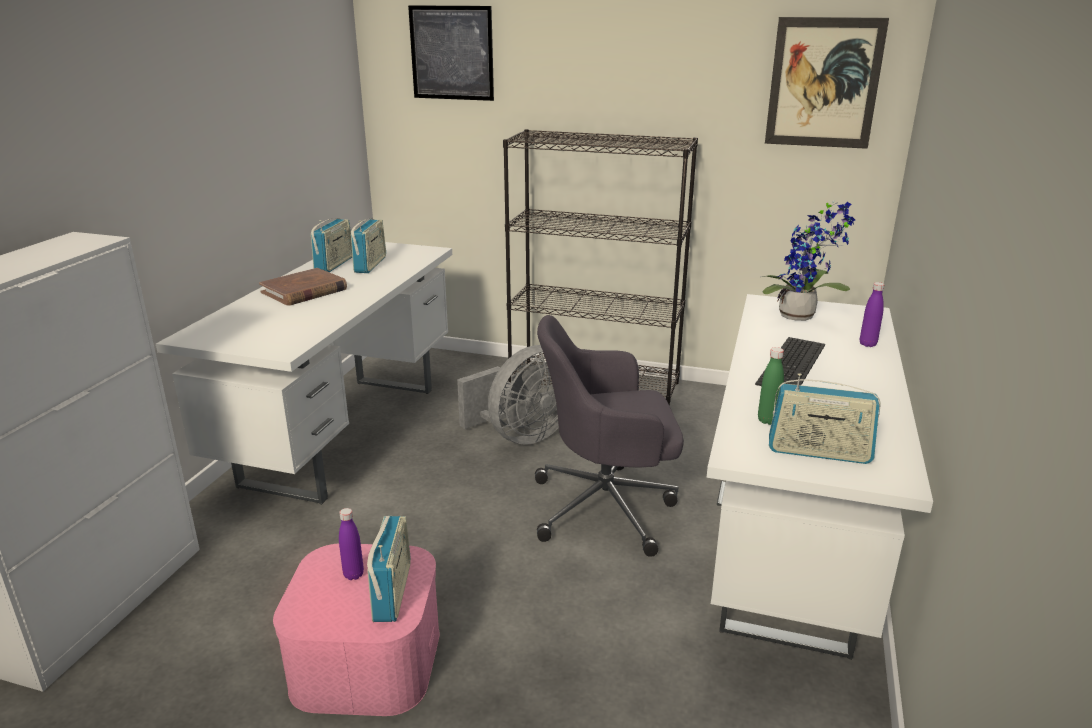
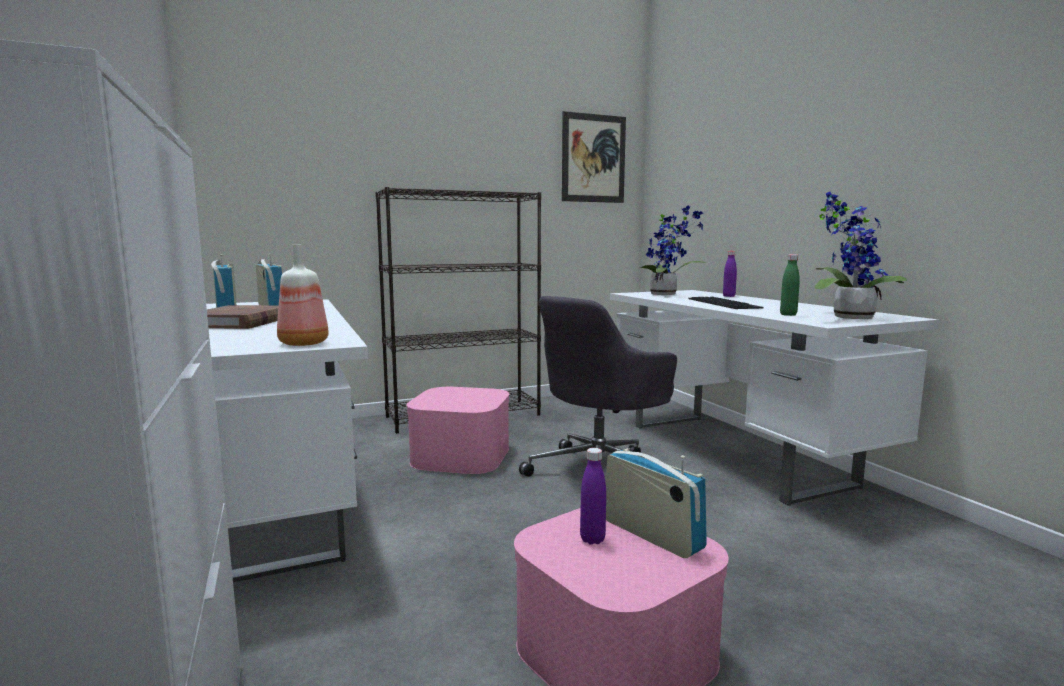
camera: 40 degrees left, 15 degrees down
(266, 345) = (302, 343): none -> bottle
(452, 53) = (294, 122): picture -> none
(522, 435) = (460, 455): grey fan -> pink storage box
(819, 452) = (848, 317): radio -> potted plant

